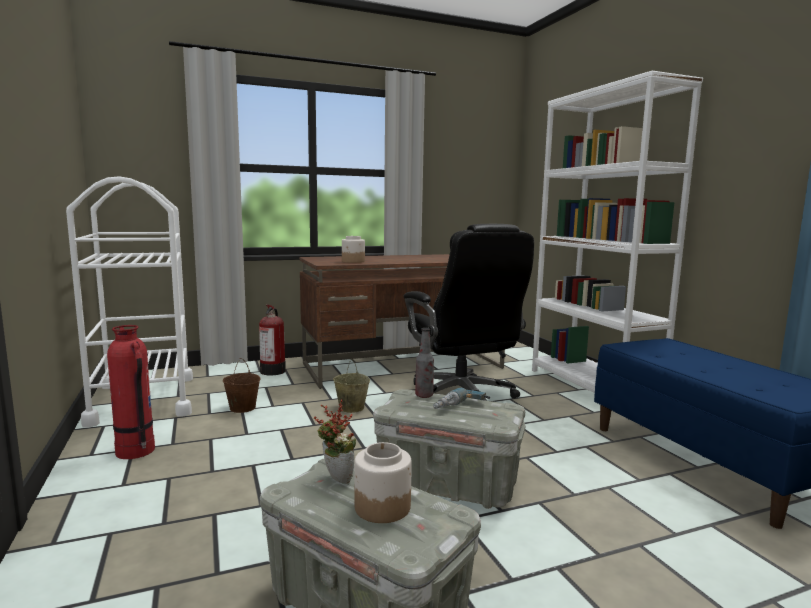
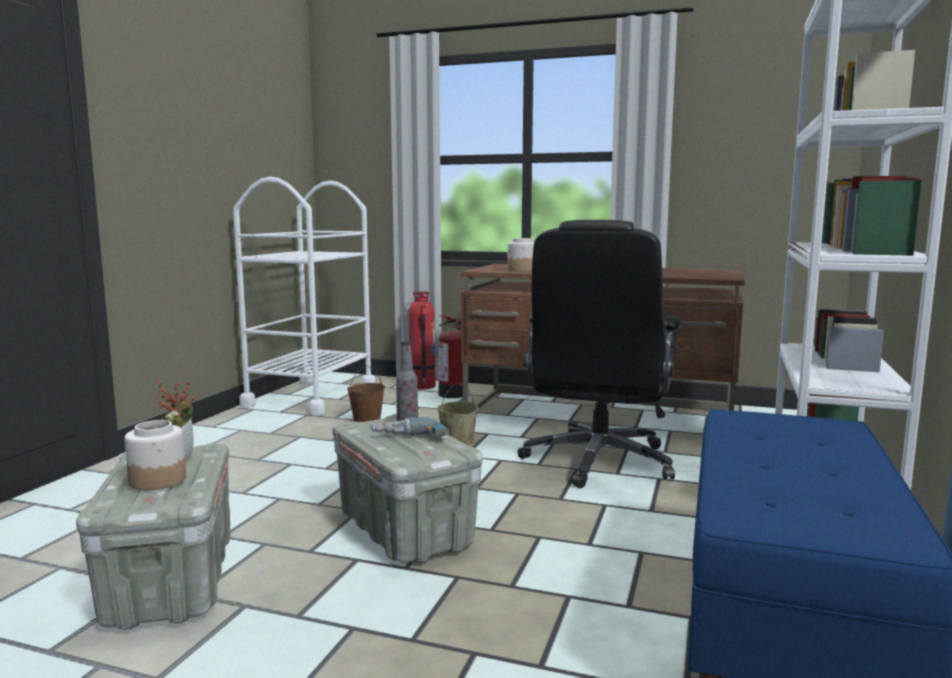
camera: 40 degrees right, 0 degrees up
(135, 451) = (240, 431): fire extinguisher -> fire extinguisher (422, 386)

